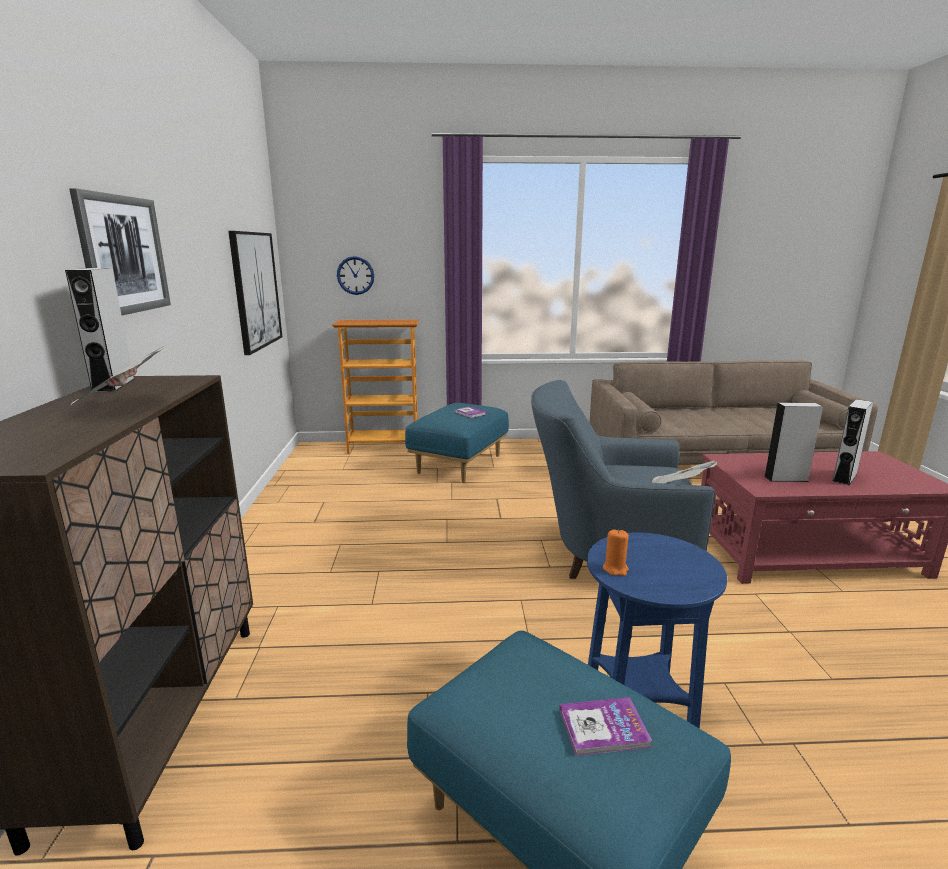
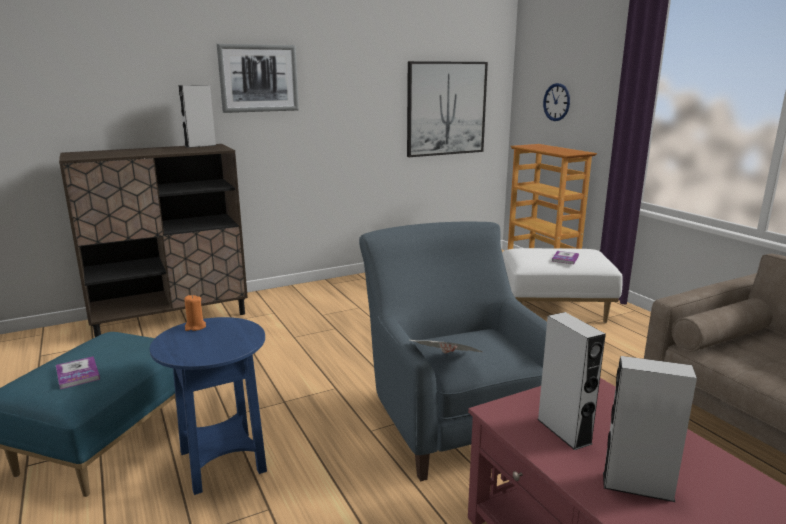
camera: 65 degrees right, 0 degrees up
(119, 405) = (160, 151): newspaper -> none
(459, 464) = (555, 310): blue ottoman -> white ottoman

